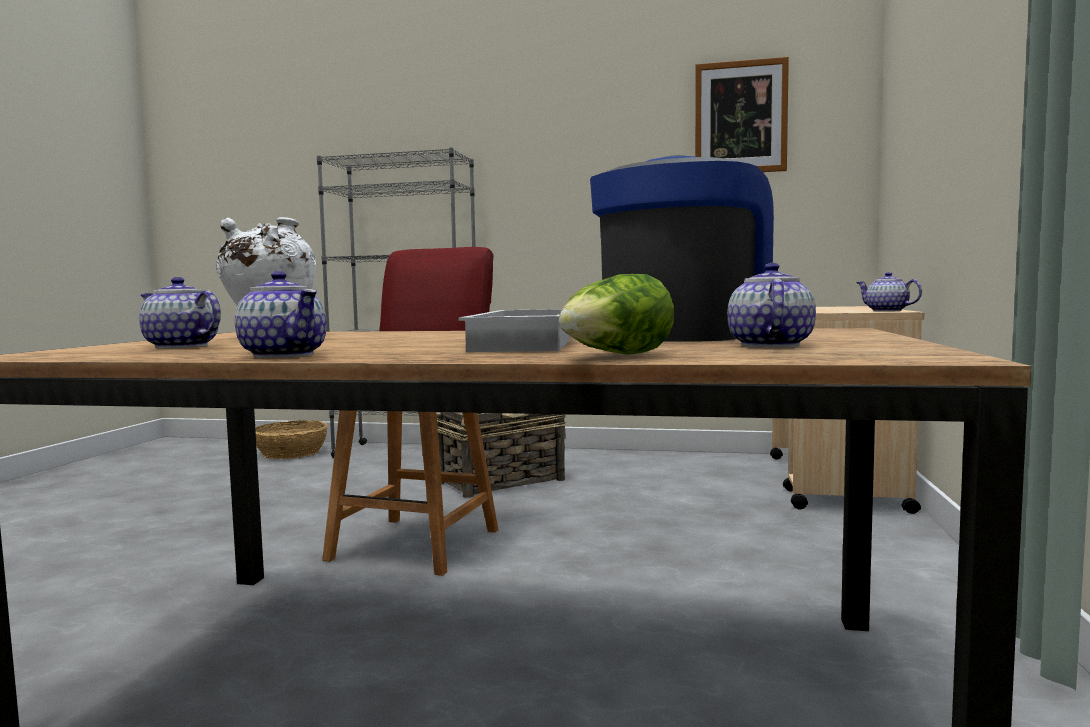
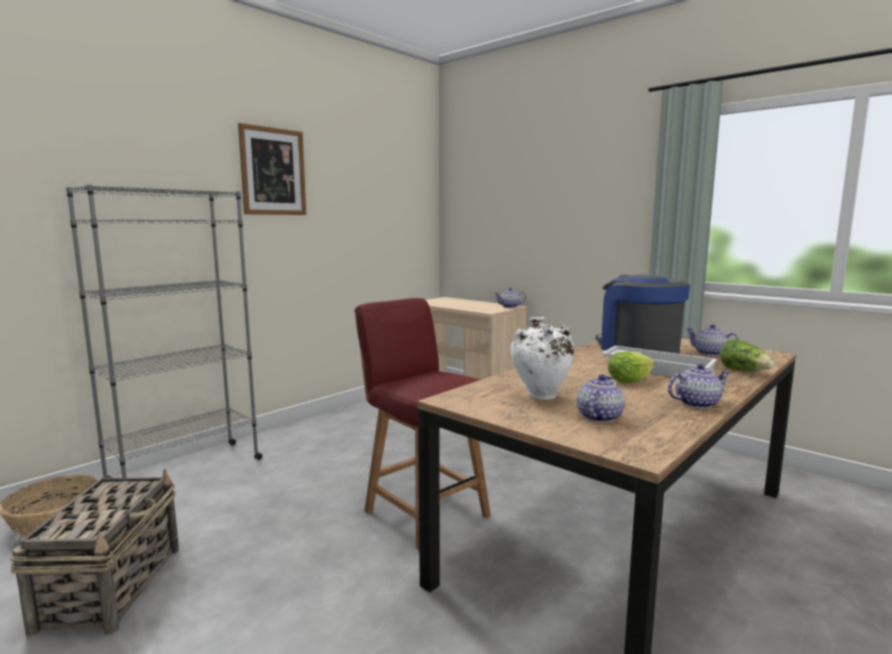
camera: 60 degrees left, 5 degrees up
(181, 346) = (598, 417): teapot -> teapot turned 150 degrees clockwise
(420, 342) = (632, 380): none -> lettuce
(503, 481) = (334, 459): basket -> basket (112, 586)
(740, 117) = (382, 182): picture -> picture (273, 171)

